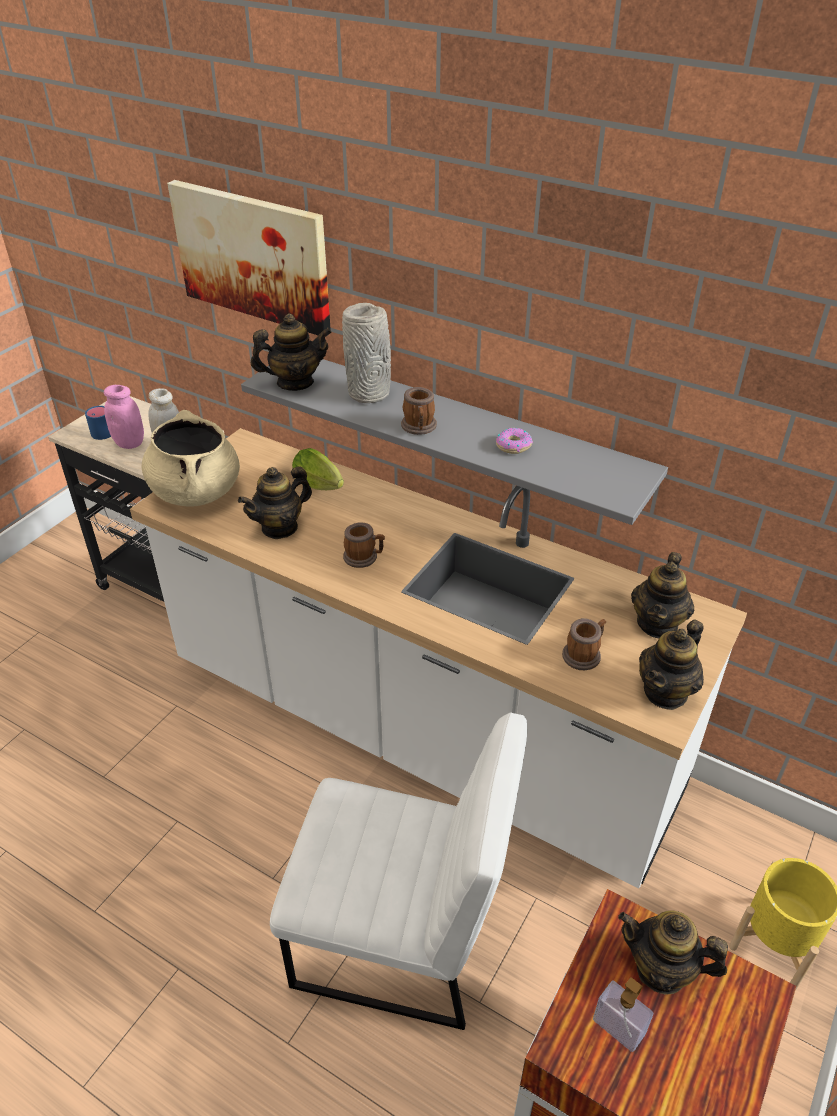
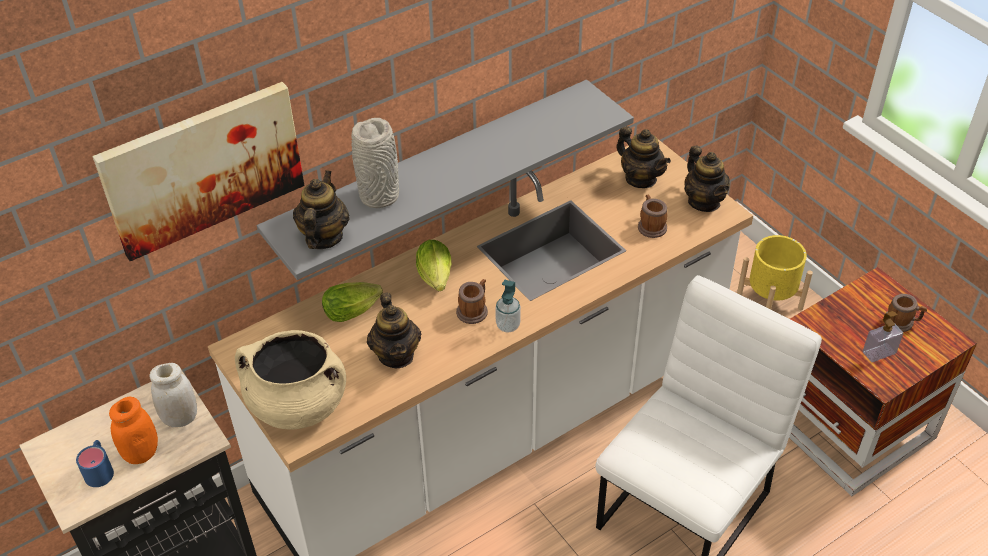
camera: 65 degrees left, 5 degrees up
(129, 443) = (141, 453): pink jar -> orange jar
(356, 586) = (508, 325): none -> soap dispenser
(390, 521) = (436, 280): none -> lettuce
(419, 427) = (453, 182): mug -> mug (901, 322)
(513, 445) = (513, 141): donut -> none
(662, 970) = (850, 318): teapot -> none

